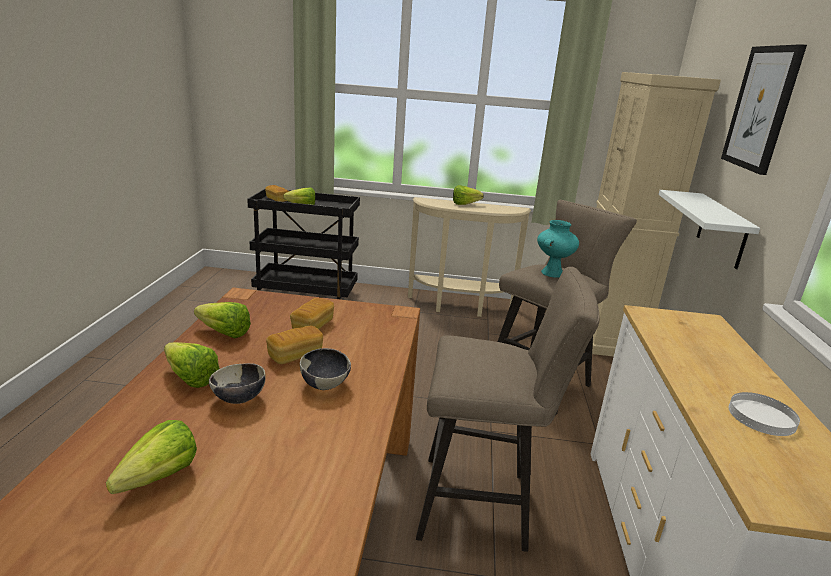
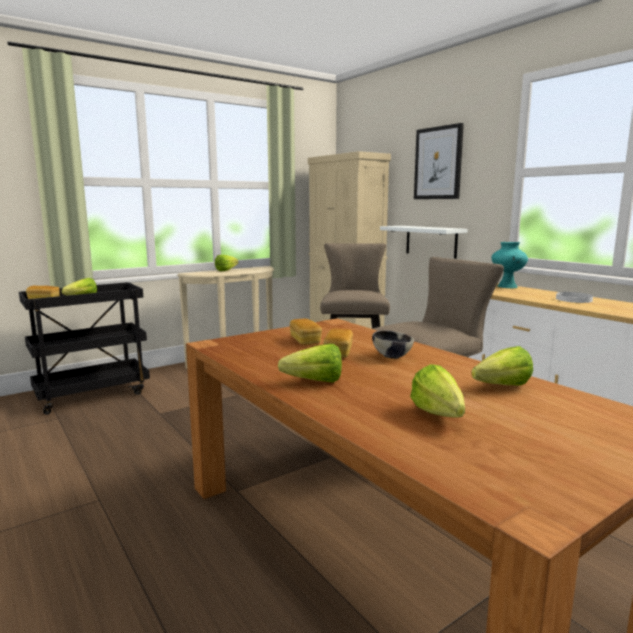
camera: 40 degrees left, 10 degrees down
(221, 332) = (257, 361): lettuce -> lettuce (497, 387)
(239, 399) = (370, 377): bowl -> none
(552, 273) = (353, 291): turquoise vase -> turquoise vase (506, 286)

